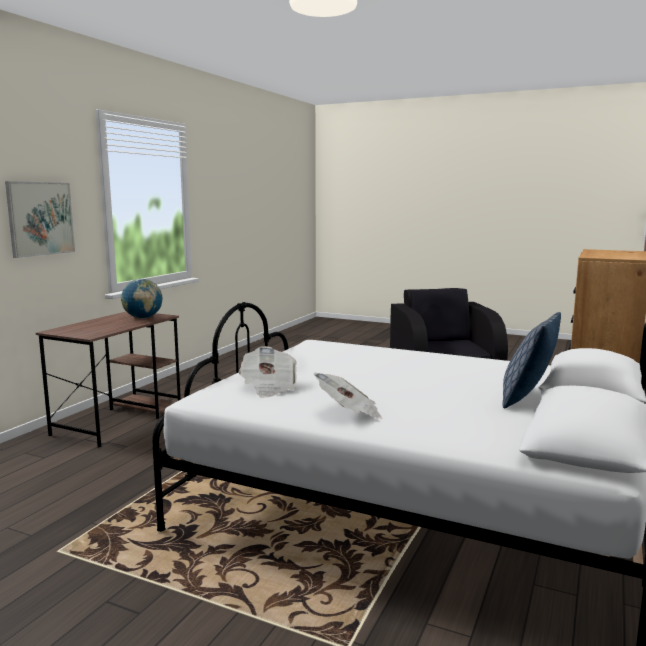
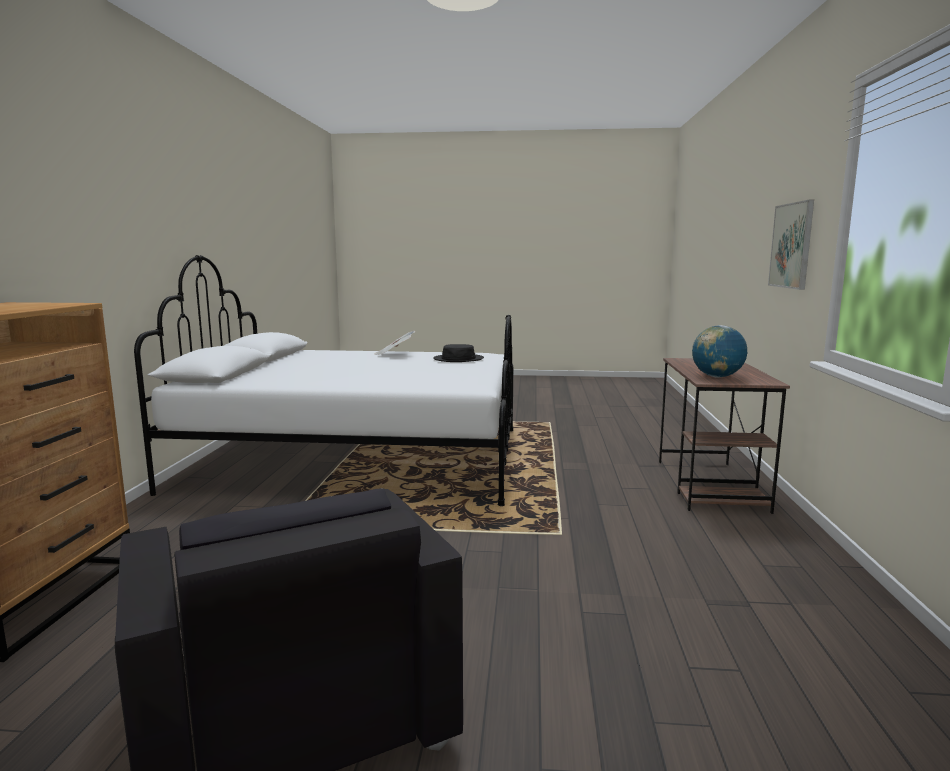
camera: 160 degrees right, 0 degrees up
(268, 387) = (458, 359): newspaper -> black hat
(528, 398) = (276, 365): pillow -> none

